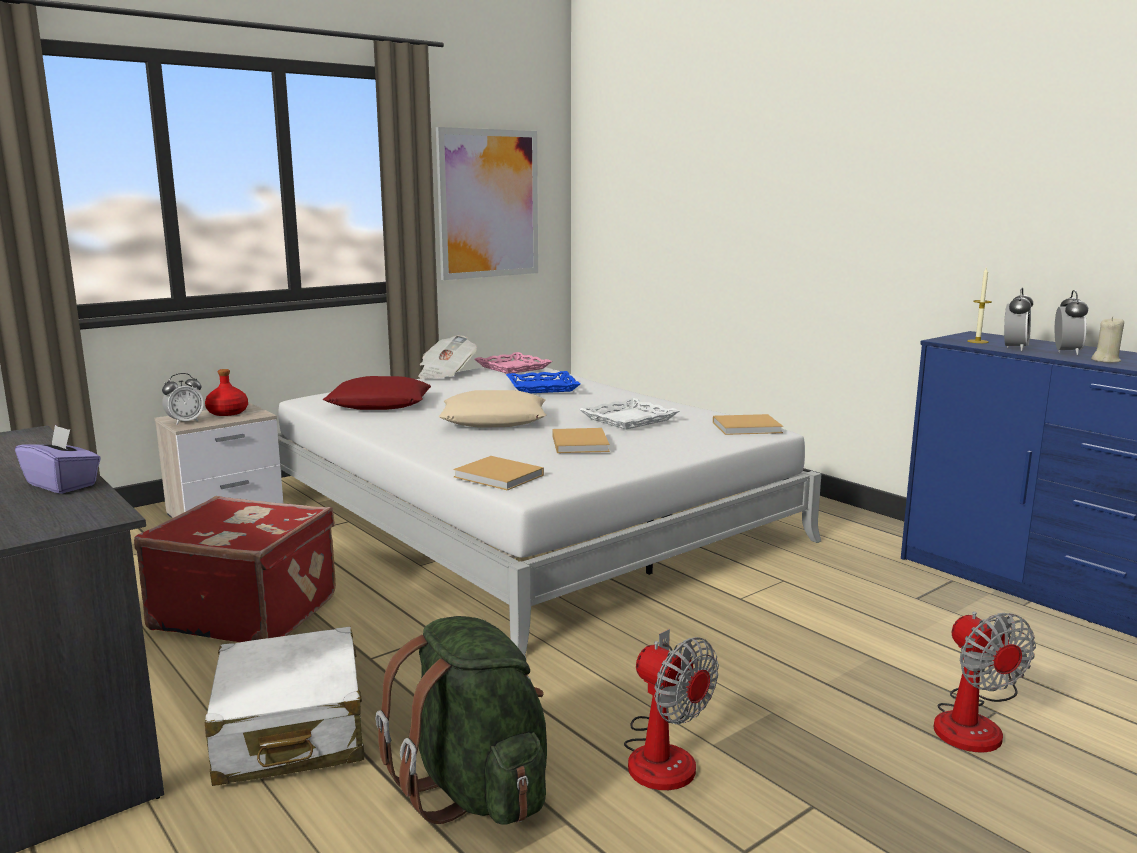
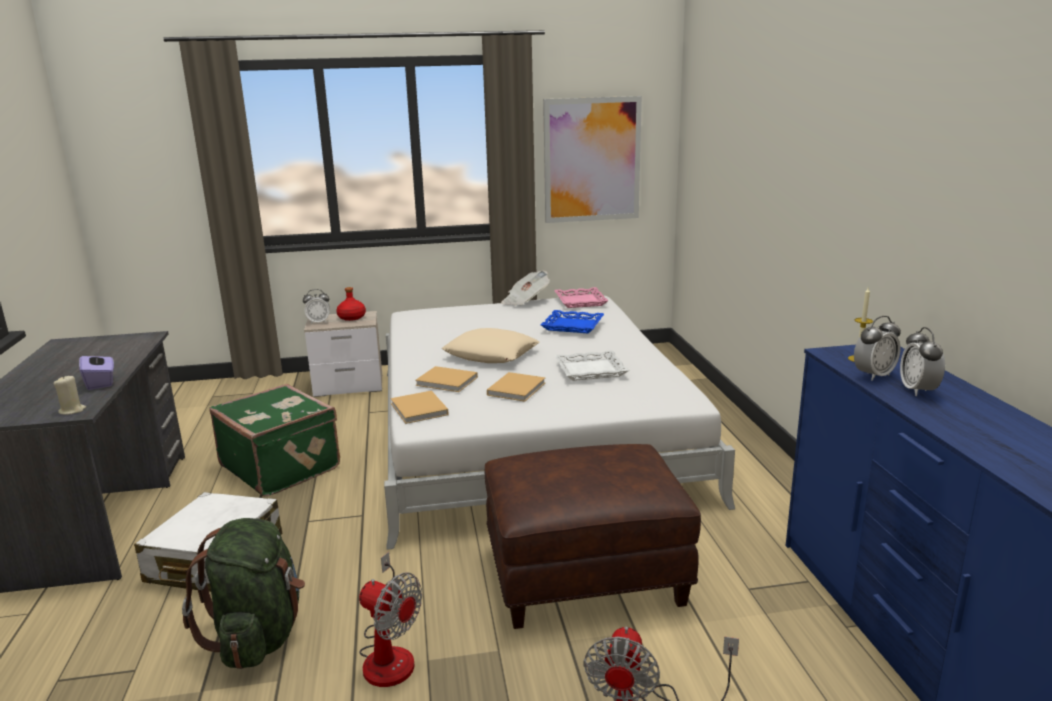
camera: 30 degrees right, 5 degrees up
(247, 612) = (282, 466): red suitcase -> green suitcase
(379, 403) = (444, 325): red pillow -> none
(663, 752) = (389, 653): fan -> fan turned 45 degrees counterclockwise
(749, 427) = (676, 396): beige book -> beige book (448, 381)
(765, 625) = (587, 575): none -> brown ottoman
(1066, 352) = (918, 390): alarm clock -> alarm clock turned 135 degrees clockwise
(1106, 360) = (932, 410): beige candle -> beige candle (72, 410)

